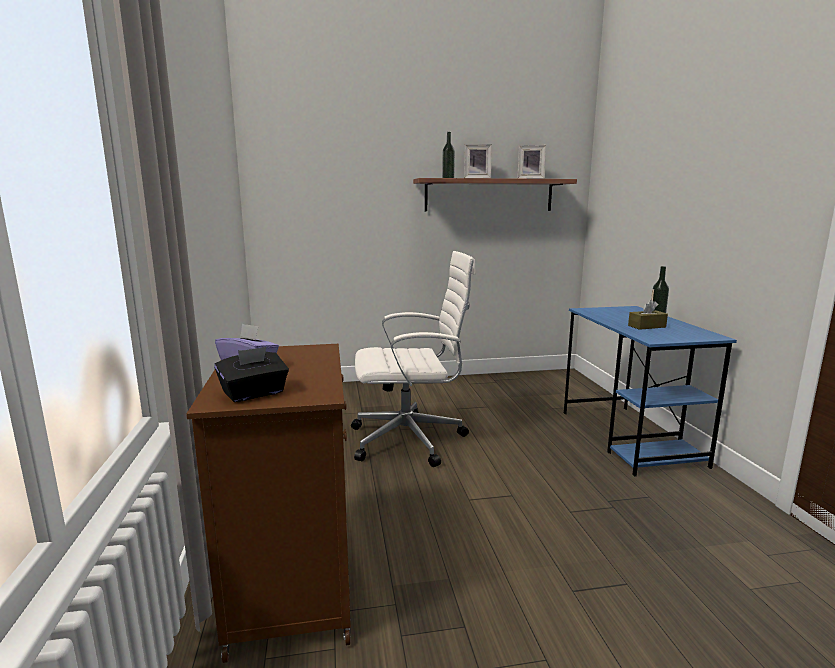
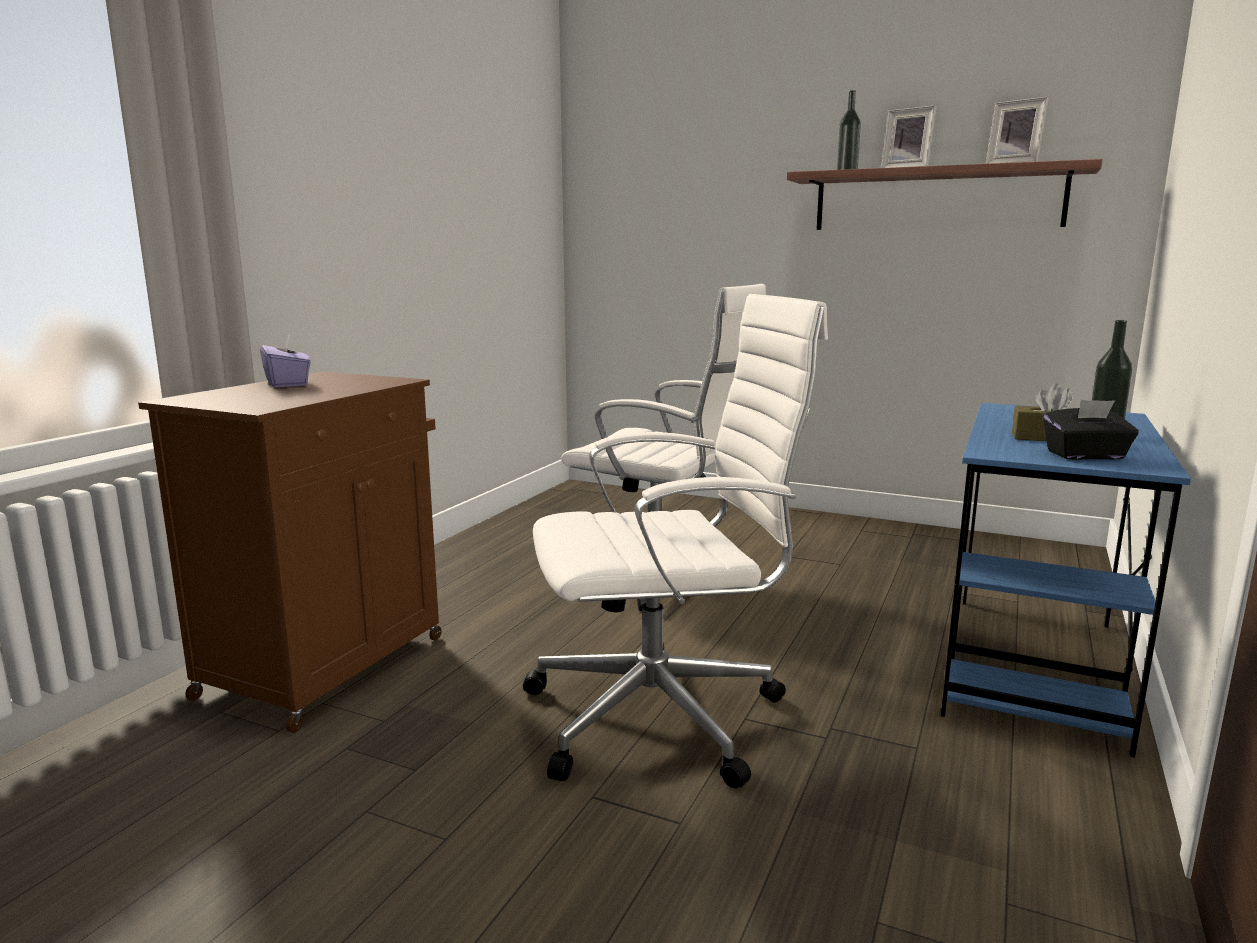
camera: 35 degrees right, 0 degrees up
(254, 393) = (220, 399): black tissue box -> black tissue box (1086, 456)
(535, 526) = (663, 715): none -> white office chair

